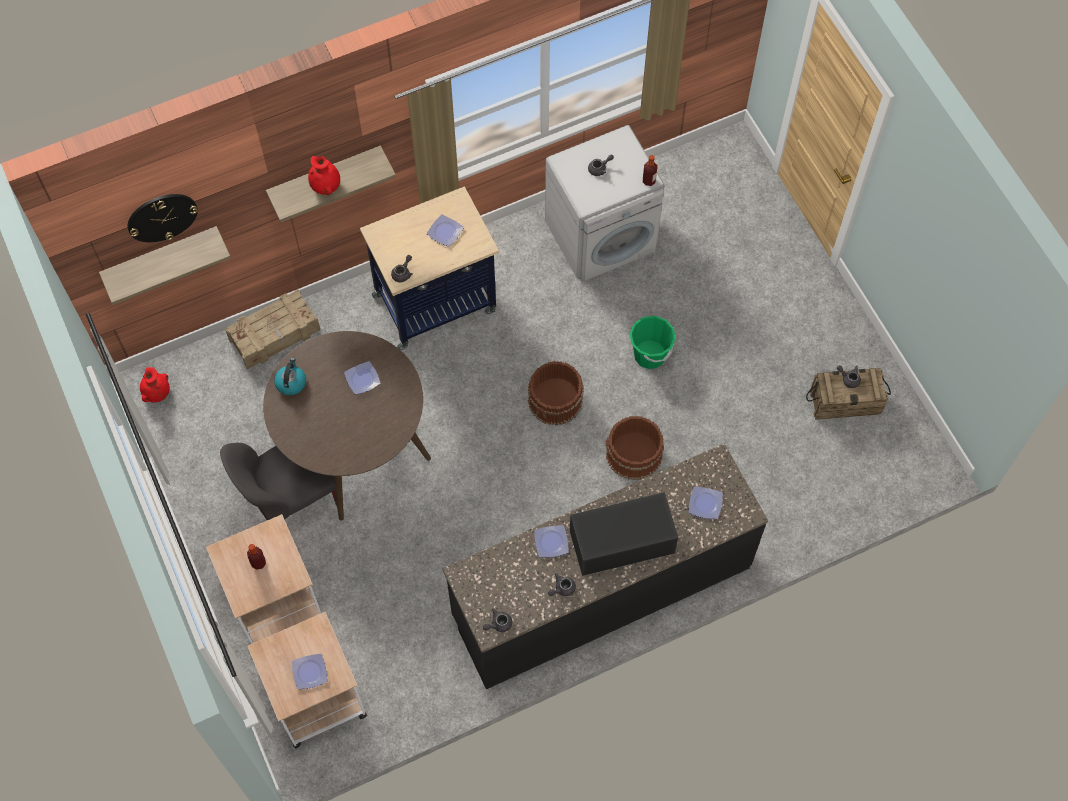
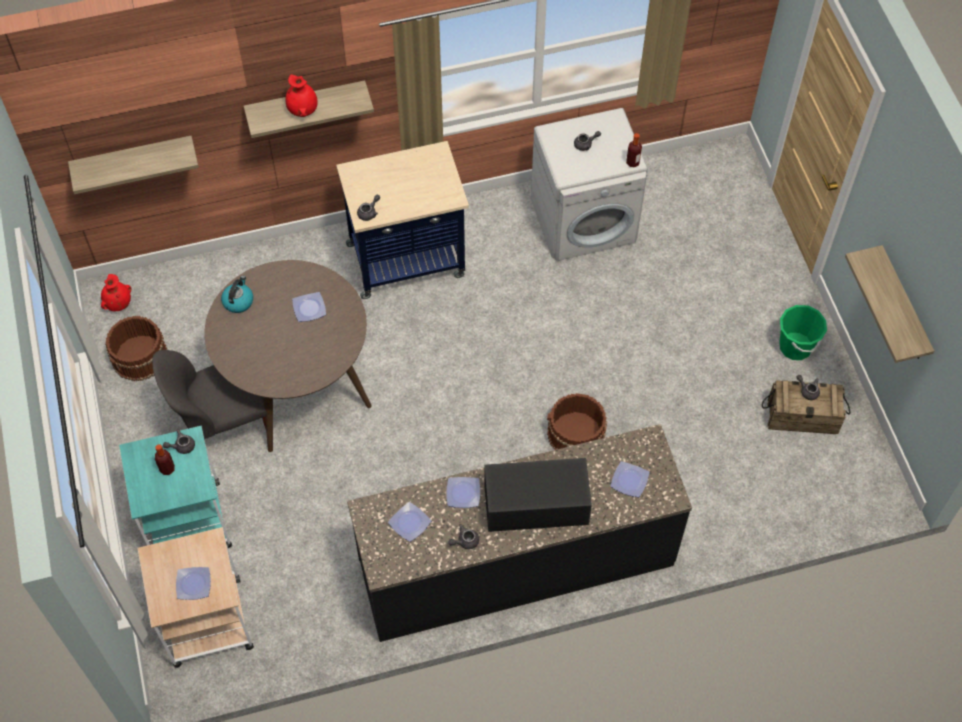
camera: 10 degrees right, 5 degrees down
(162, 217) = (135, 113): wall clock -> none
(275, 335) = (244, 266): crate -> none
(275, 602) = (187, 520): beige cart -> turquoise cart
(445, 232) = (419, 181): plate -> plate (409, 524)
(498, 624) = (392, 566): grey teapot -> grey teapot (181, 446)
(556, 400) = (507, 370): brown bucket -> brown bucket (140, 357)
(650, 355) = (610, 341): green bucket -> green bucket (795, 346)
(933, 293) = (903, 307): none -> shelf

